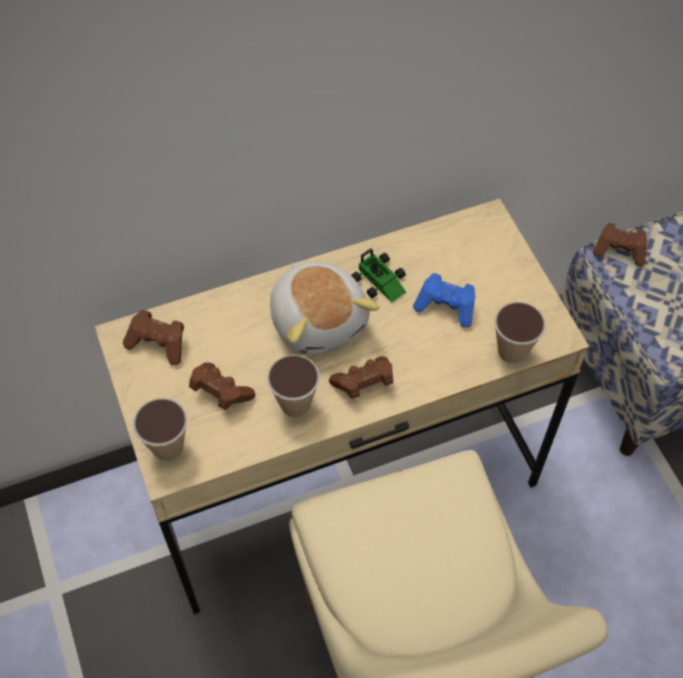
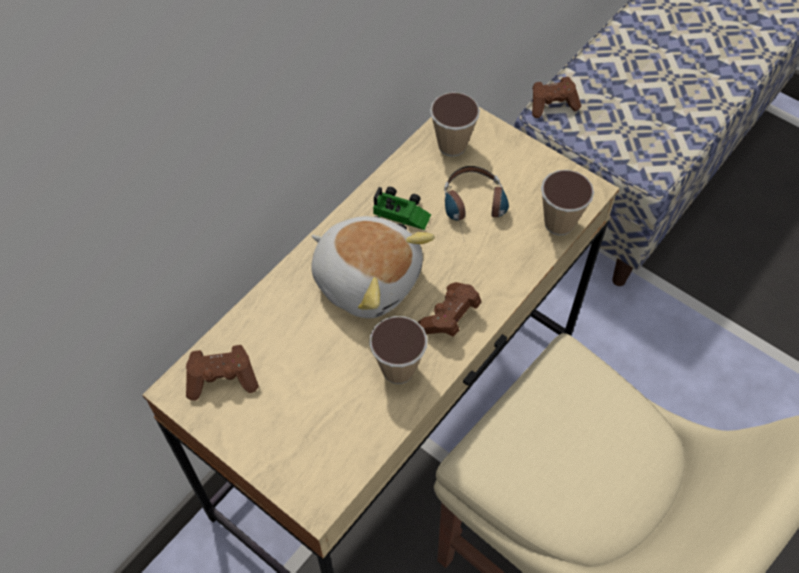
camera: 30 degrees left, 0 degrees up
(168, 447) = (301, 477): cup -> cup (452, 145)
(220, 392) = (318, 395): brown game controller -> none
(446, 307) = (475, 211): blue game controller -> headphones

